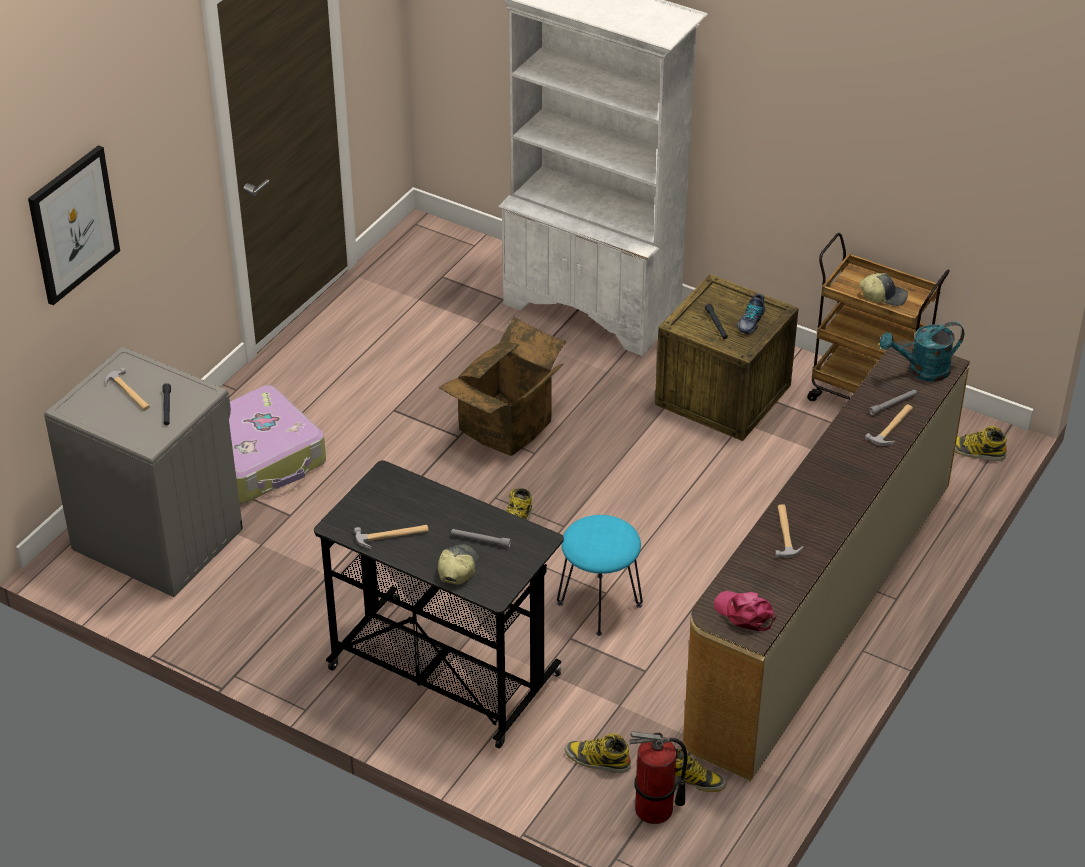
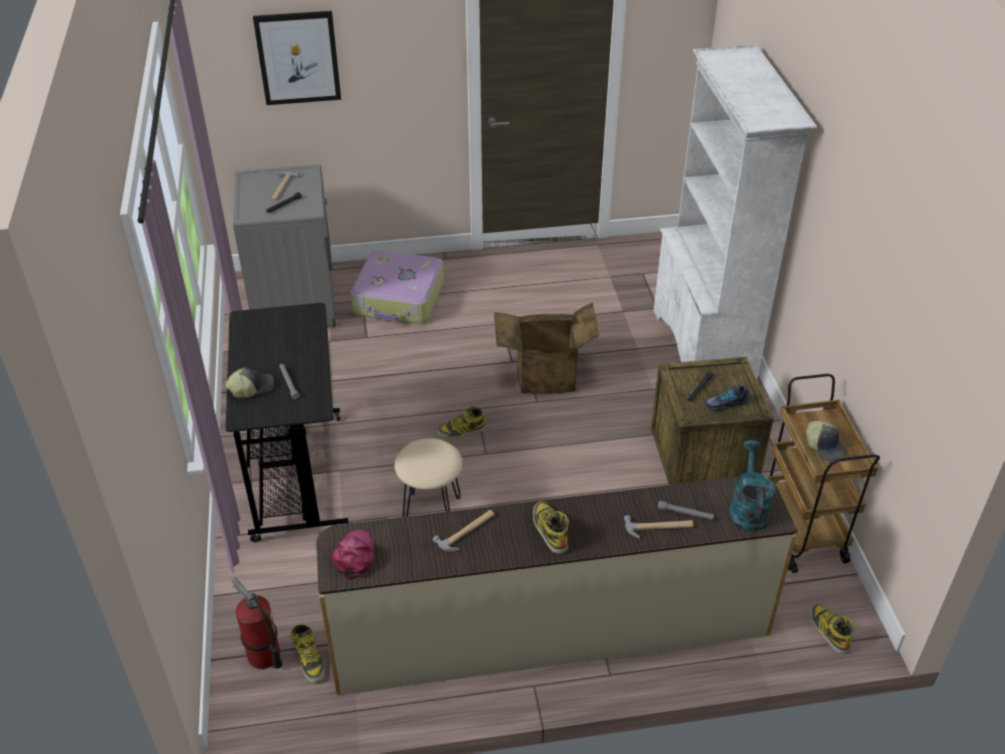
camera: 50 degrees right, 0 degrees up
(392, 536) = (255, 345): hammer -> none
(597, 760) = (285, 597): boot -> boot (549, 530)
(599, 604) = (431, 513): turquoise stool -> beige stool
(922, 370) = (747, 509): turquoise watering can -> turquoise watering can turned 60 degrees clockwise

